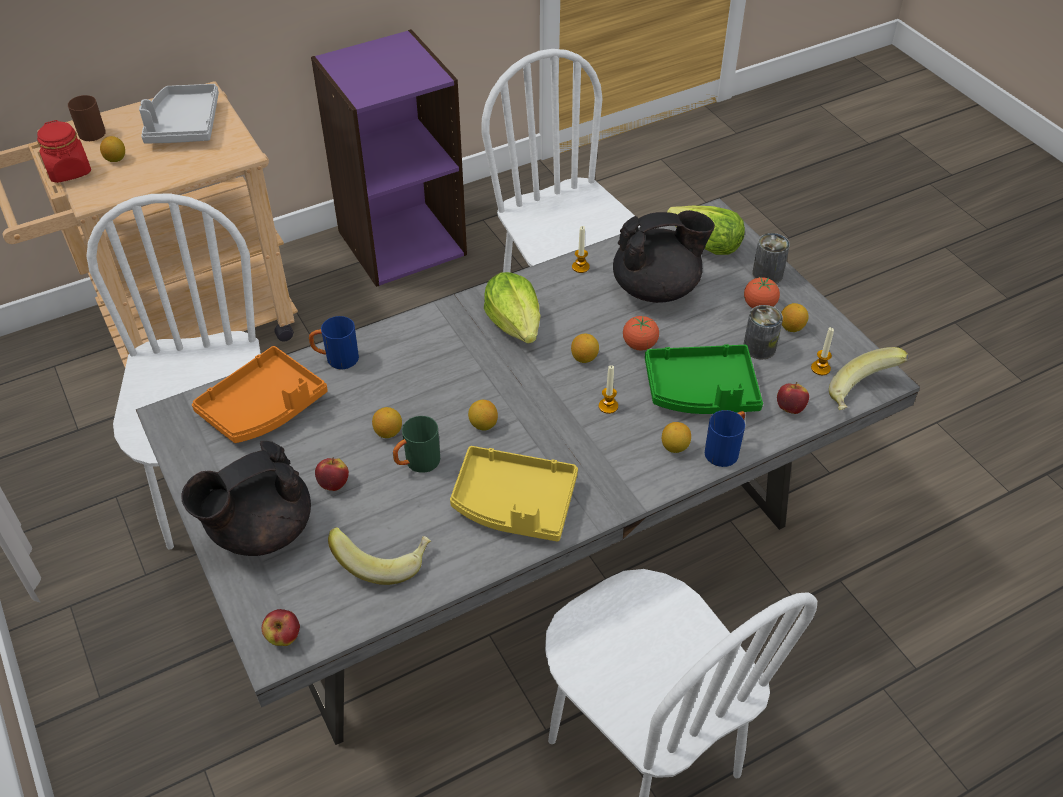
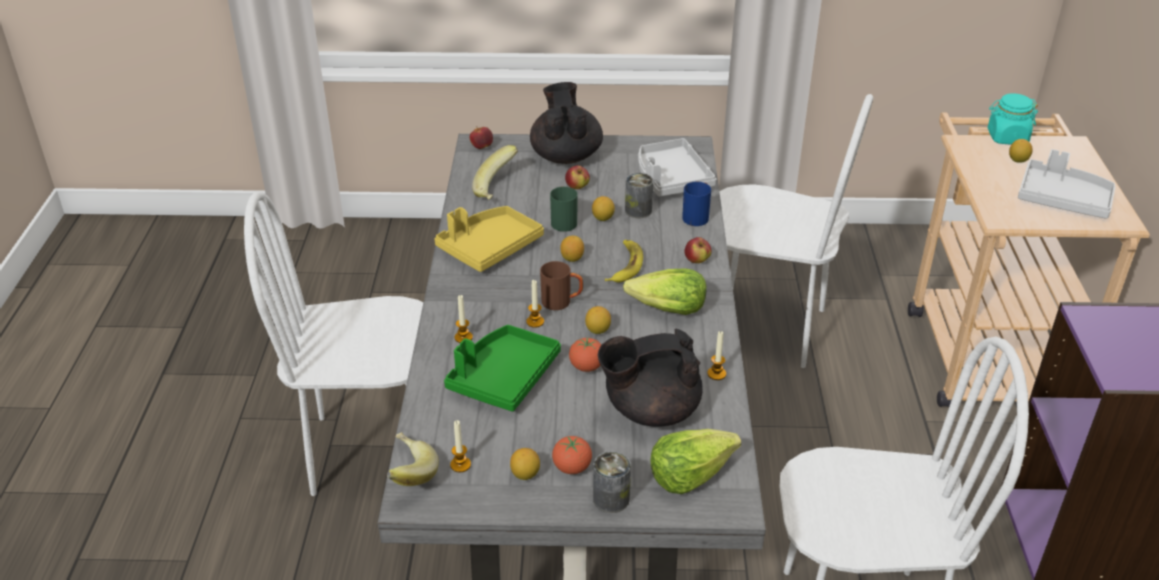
camera: 120 degrees right, 10 degrees down
(69, 171) = (1007, 137): red jar -> turquoise jar
(91, 131) = (1071, 156): brown mug -> brown mug (562, 302)
(264, 408) = (671, 178): orange tray -> grey tray
(466, 380) = (625, 265): none -> banana
(657, 288) = (650, 410): black teapot -> black teapot turned 60 degrees clockwise
(675, 447) = (463, 337): lemon -> candle
(725, 450) = (435, 362): blue mug -> none
(759, 347) = (520, 438): can -> can (638, 210)
(790, 408) = (438, 420): apple -> apple (697, 261)

